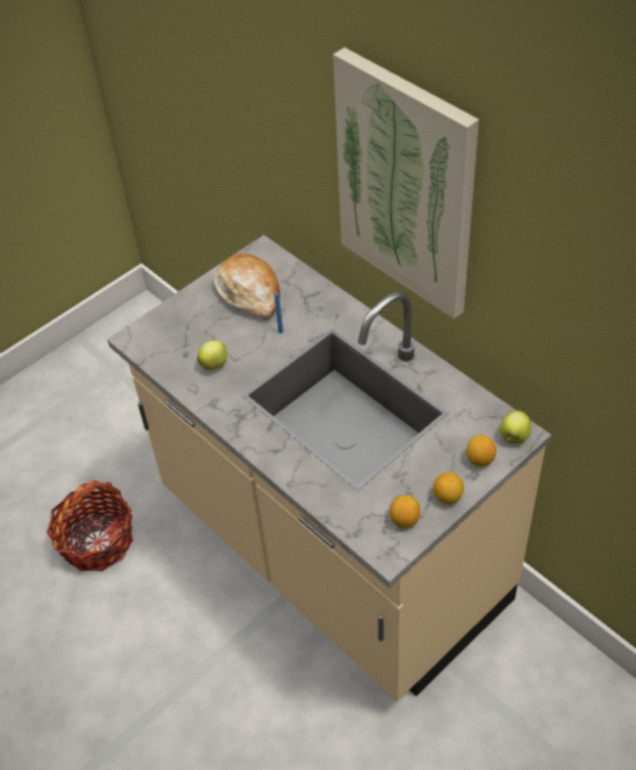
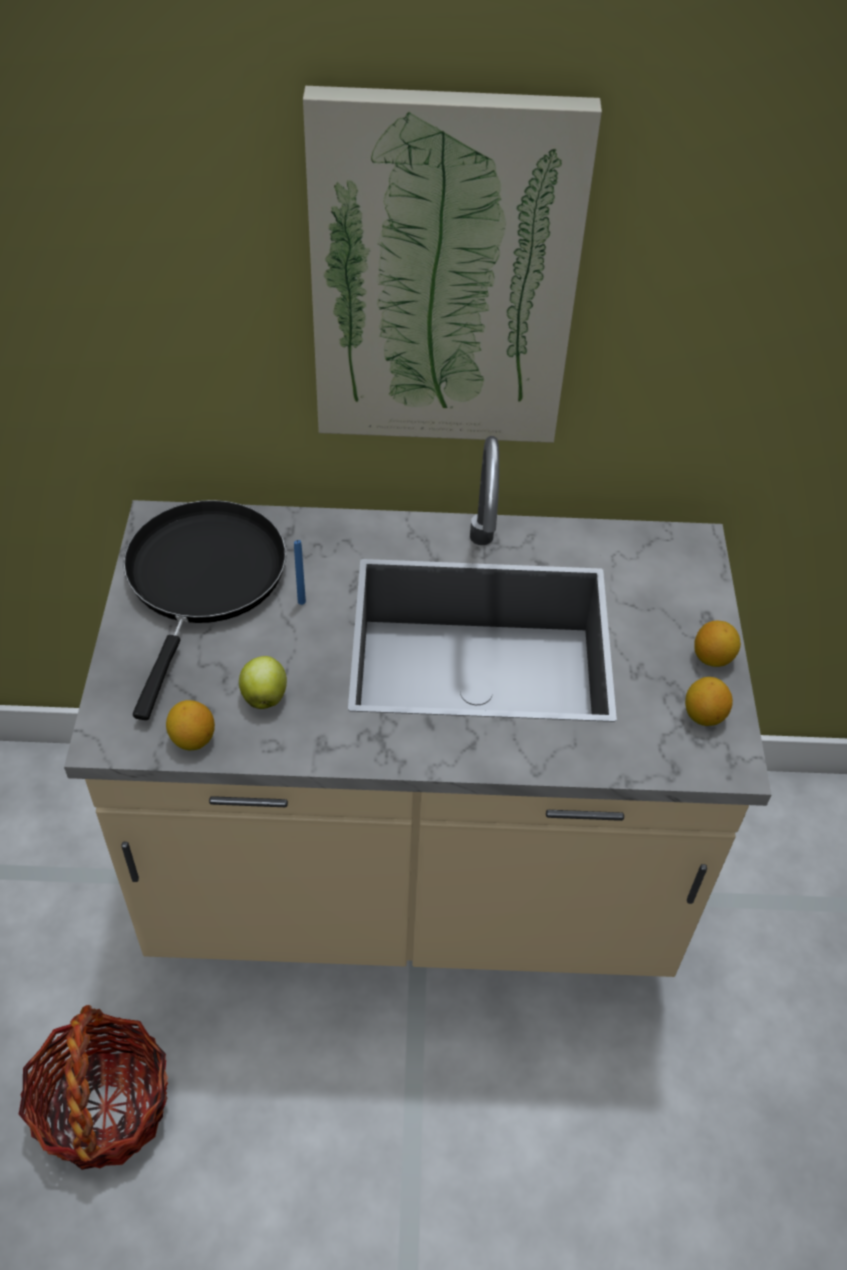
camera: 50 degrees left, 0 degrees up
(250, 293) = (203, 580): bread -> black frying pan
(479, 459) = (692, 596): lemon -> lemon (192, 739)
(514, 437) = (694, 550): apple -> none

